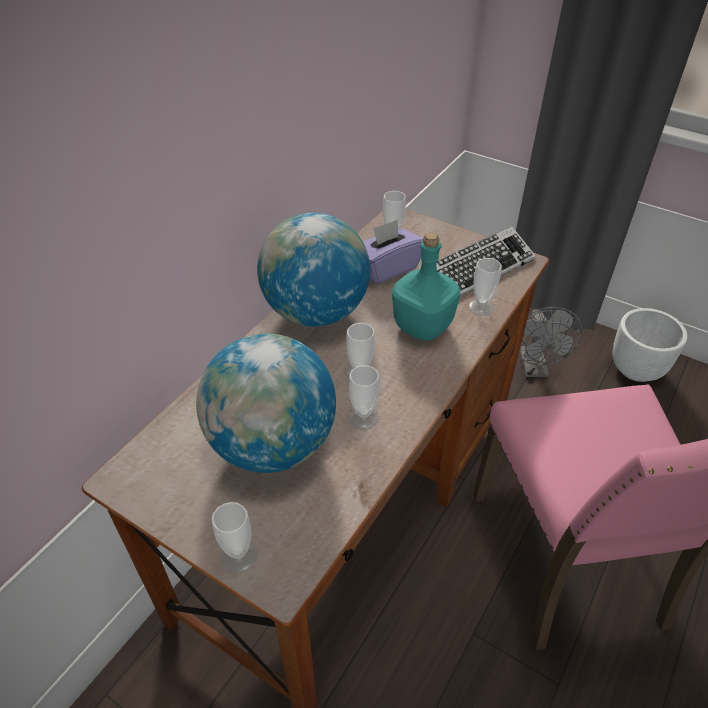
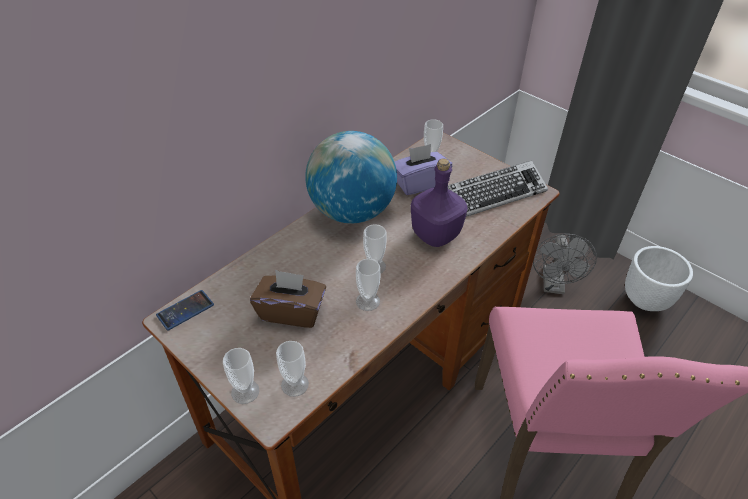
camera: 10 degrees right, 0 degrees up
(136, 464) = (185, 310): none -> phone
(273, 445) = (291, 312): globe -> brown tissue box
(423, 326) = (436, 234): turquoise bottle -> purple bottle
(481, 307) = (489, 225): cup -> cup (295, 384)

